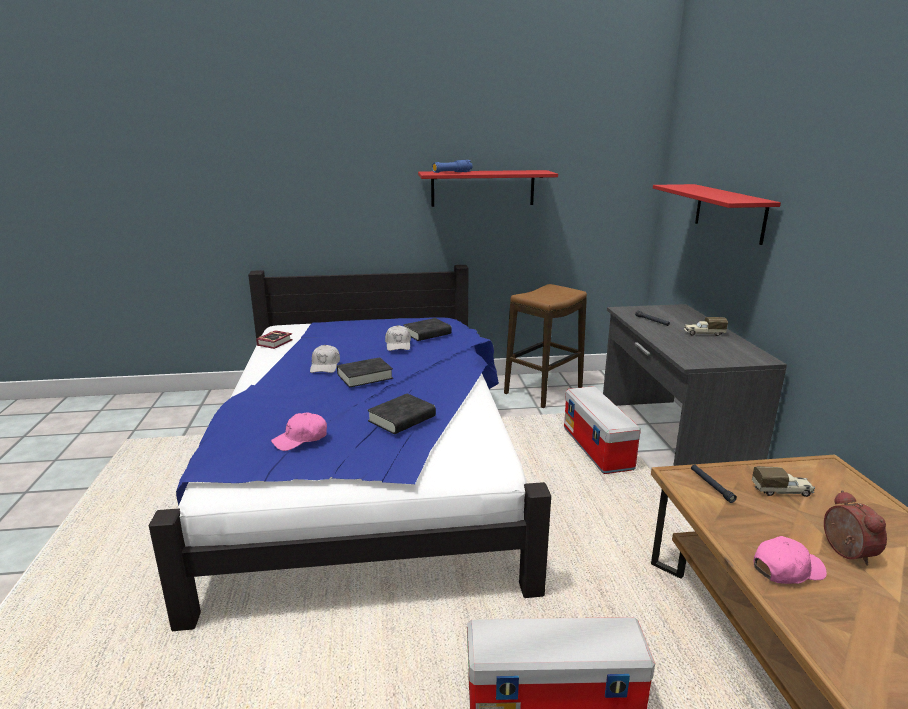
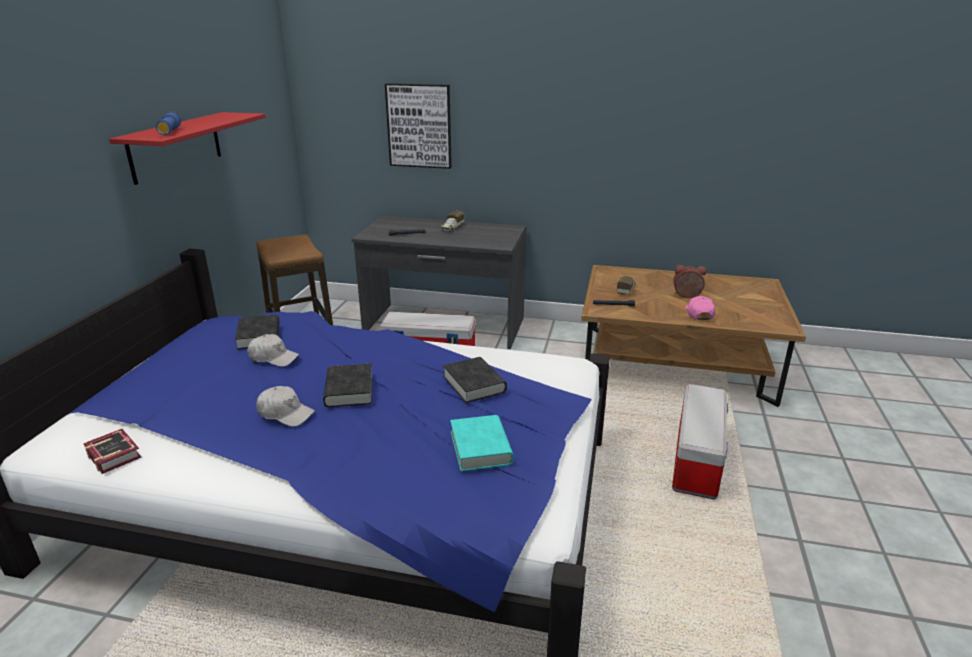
camera: 70 degrees left, 5 degrees up
(300, 439) = (480, 448): pink cap -> turquoise book
(729, 212) = (419, 126): red shelf -> picture

